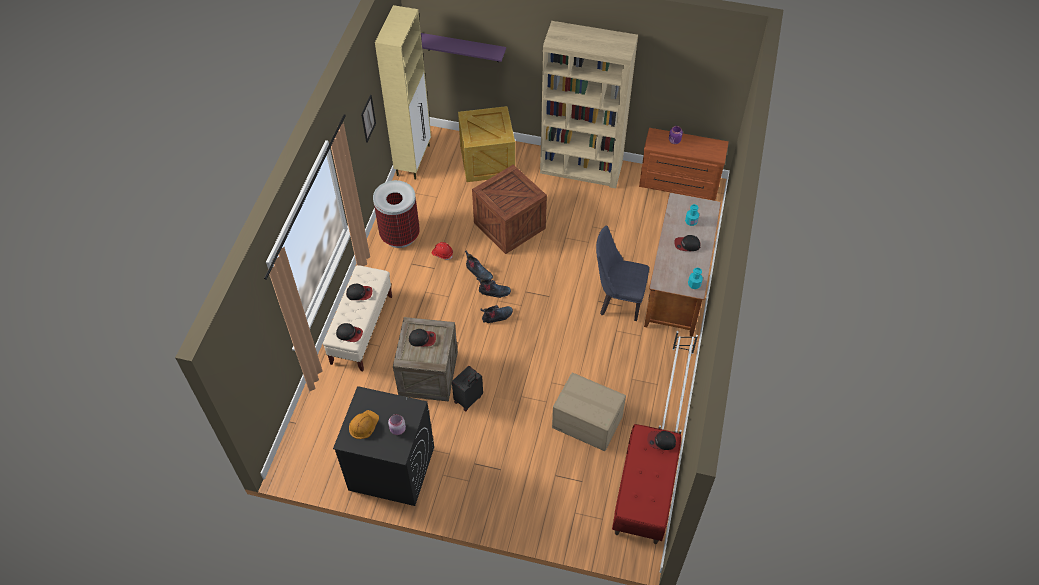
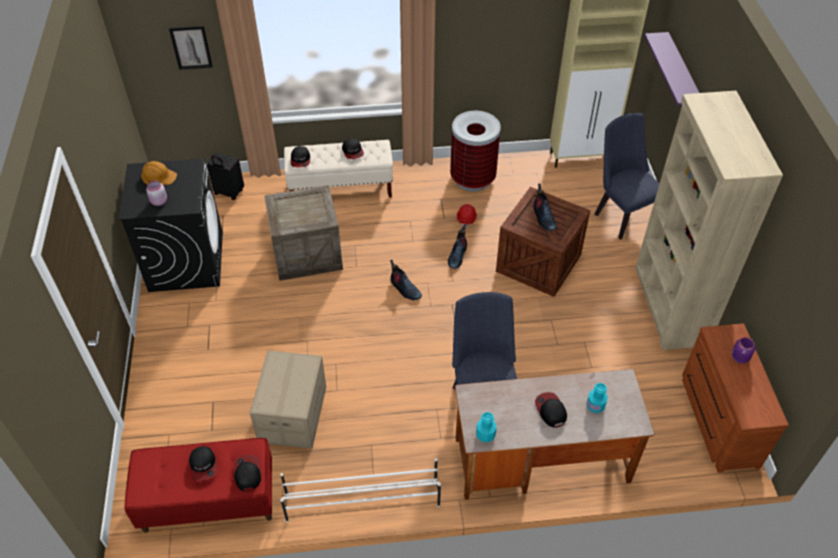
camera: 70 degrees right, 5 degrees down
(368, 118) = (519, 39): picture -> picture (191, 47)
(422, 339) = (306, 207): cap -> cap (203, 465)
(468, 399) = (287, 297): black suitcase -> black suitcase (228, 193)
(486, 160) = (620, 215): crate -> blue chair
(494, 292) = (437, 276): boot -> boot (543, 217)

